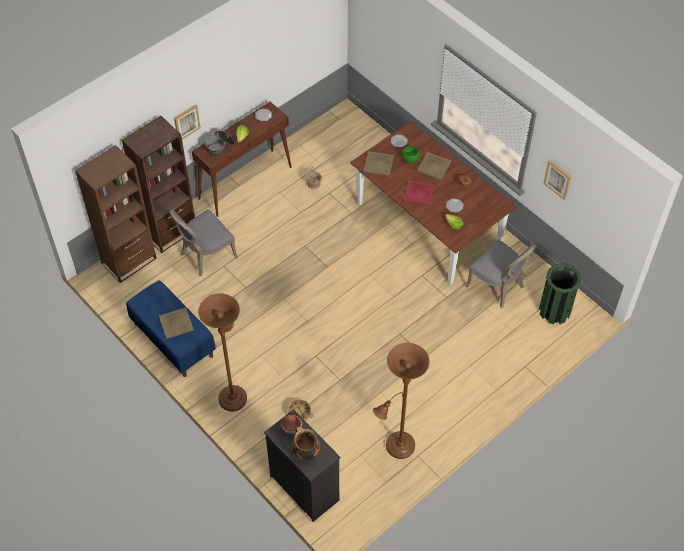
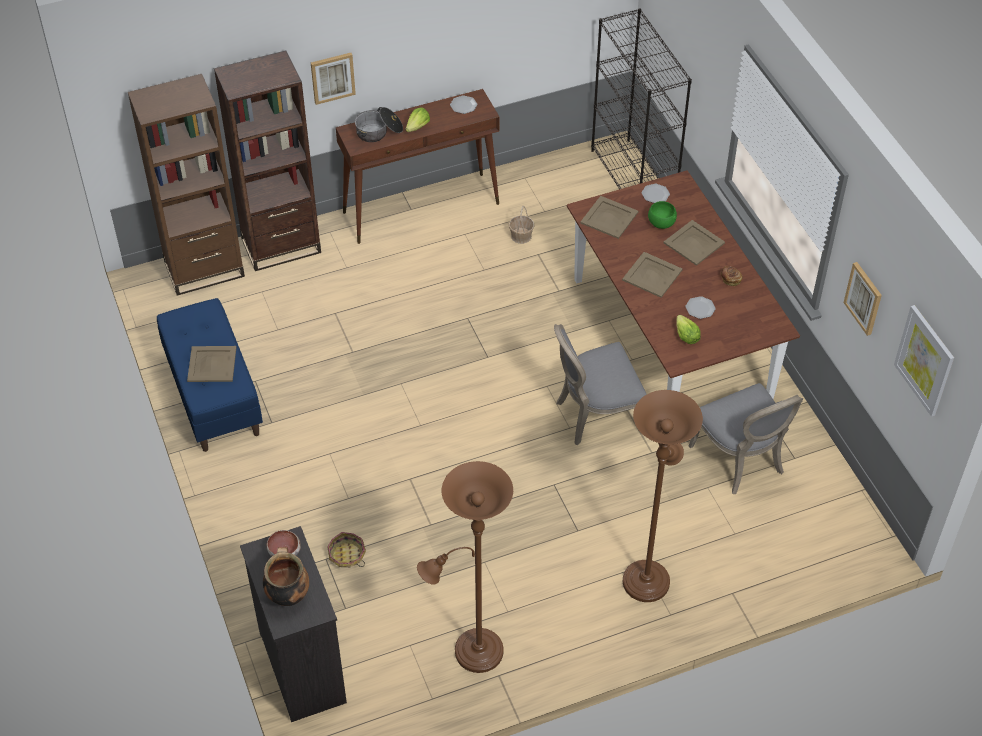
camera: 20 degrees right, 5 degrees down
(206, 255) = (316, 292): grey chair -> grey chair (595, 415)
(232, 395) = (260, 498): brown floor lamp -> brown floor lamp (647, 576)
(365, 129) = (633, 180): none -> black bookcase
(419, 193) = (652, 275): red tray -> beige tray
(554, 311) = (818, 524): green trash can -> none
(608, 208) = (925, 360): none -> picture

